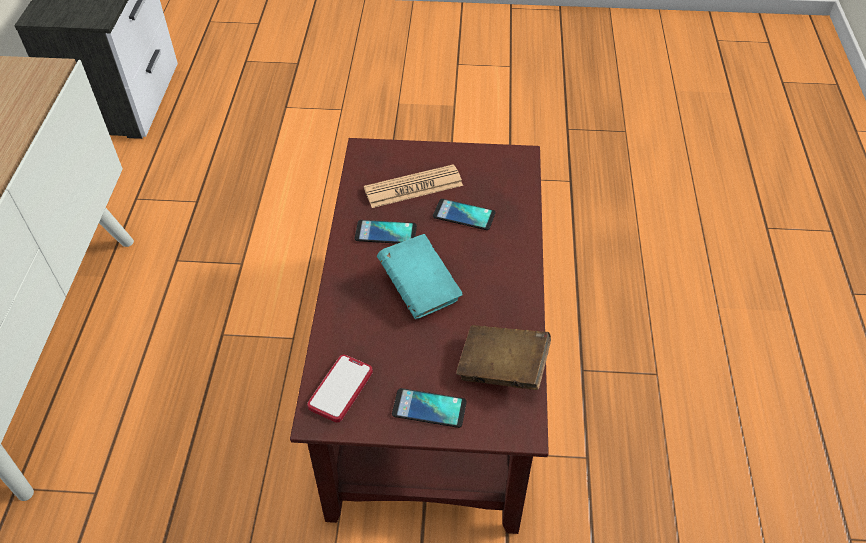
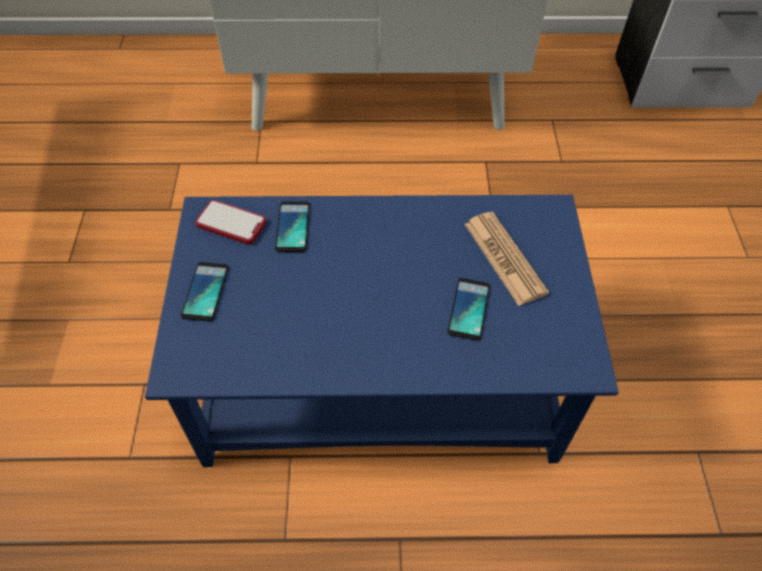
camera: 85 degrees right, 5 degrees up
(385, 233) = (429, 239): phone -> phone (293, 227)
(419, 289) = (353, 274): turquoise book -> none
(431, 372) = (383, 379): brown coffee table -> blue coffee table
(502, 369) = (249, 352): brown book -> none

